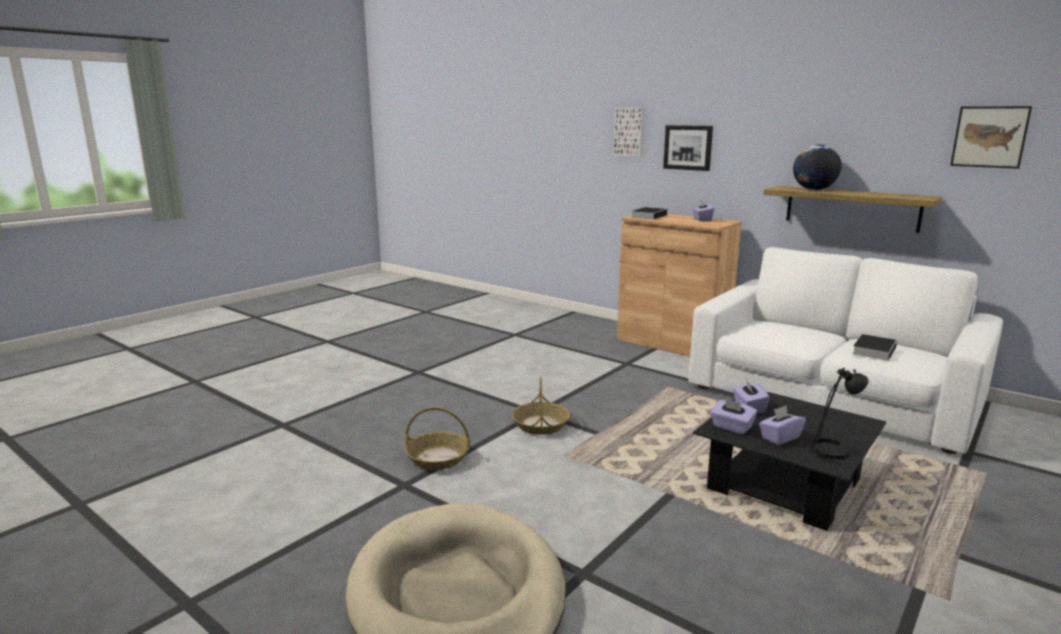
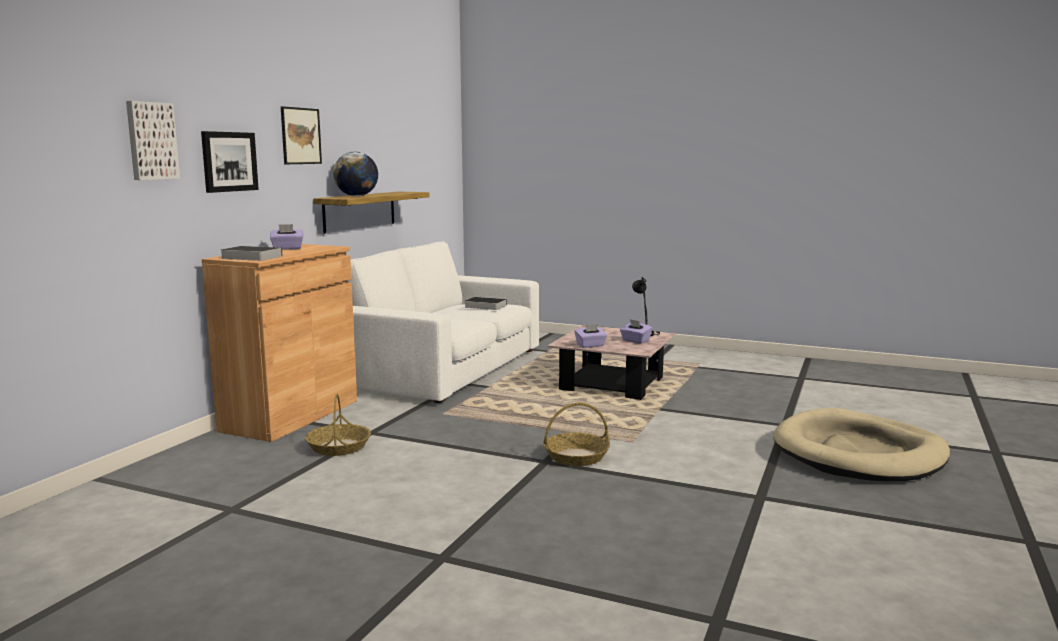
camera: 105 degrees left, 5 degrees down
(438, 458) = (693, 491): basket -> basket (338, 447)
(731, 427) = (632, 348): purple tissue box -> none
(784, 484) = (612, 383): black coffee table -> pink coffee table
(989, 137) = (410, 143): picture -> picture (300, 136)

